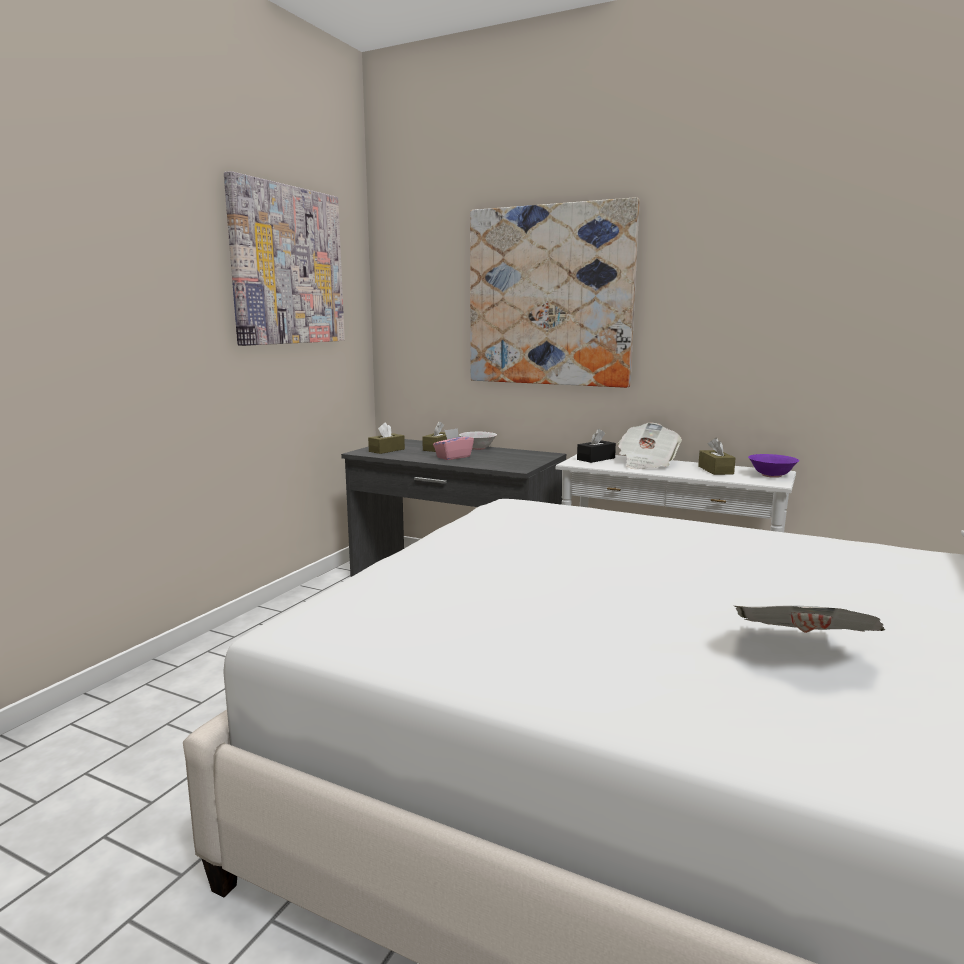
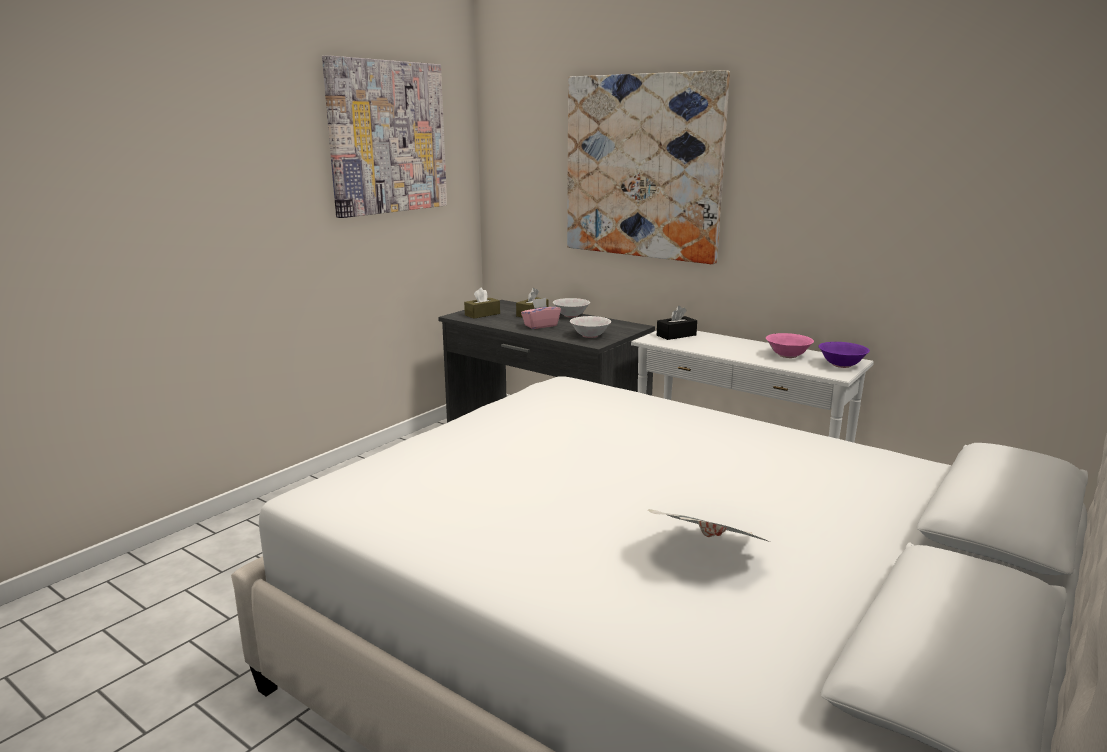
camera: 10 degrees right, 5 degrees up
(509, 463) = (590, 336): none -> white bowl
(646, 463) = (723, 343): newspaper -> none
(715, 470) = (788, 355): brown tissue box -> pink bowl

